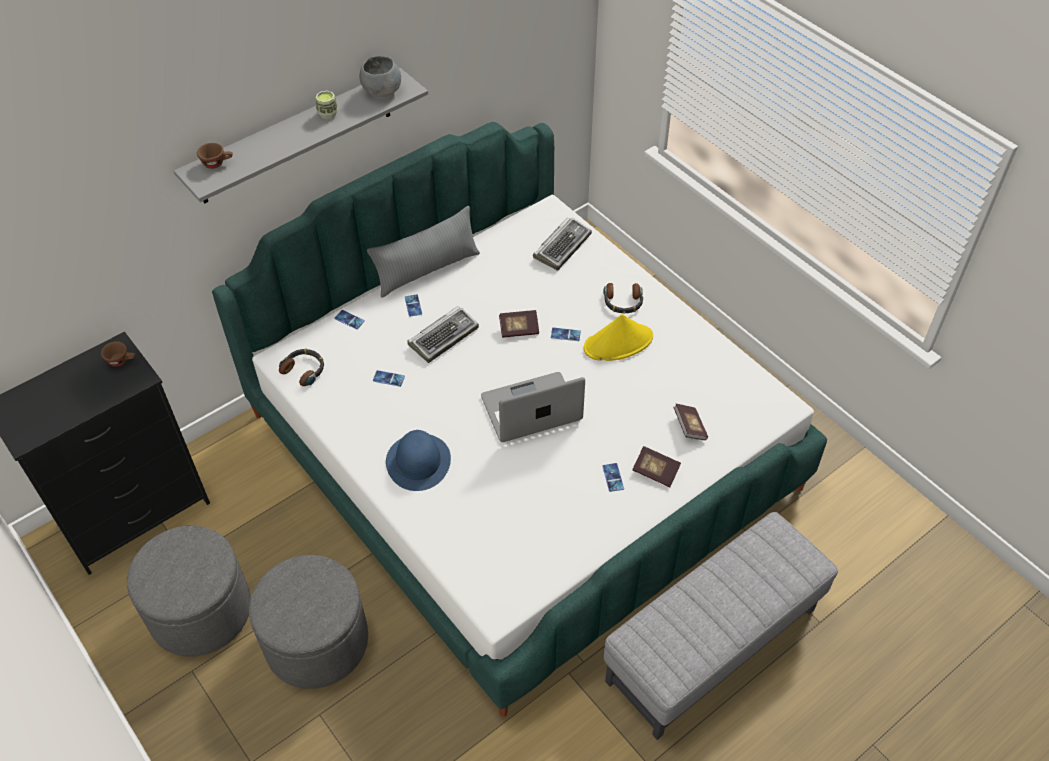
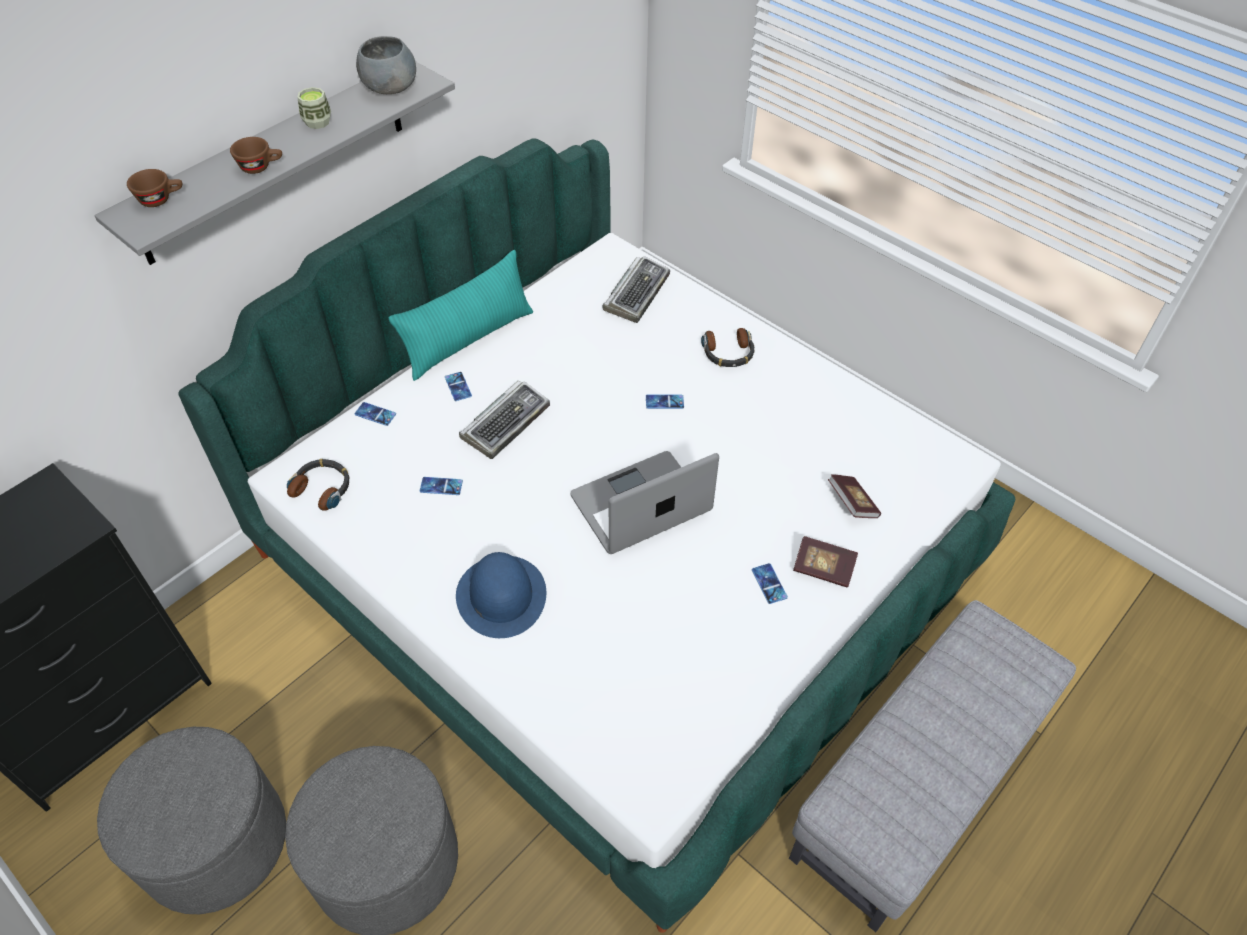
camera: 10 degrees left, 0 degrees up
(122, 360) = (52, 506): brown cup -> brown cup (261, 167)
(427, 270) = (468, 339): grey pillow -> turquoise pillow
(519, 329) = (603, 402): book -> none
(618, 343) = (734, 405): yellow hat -> none

